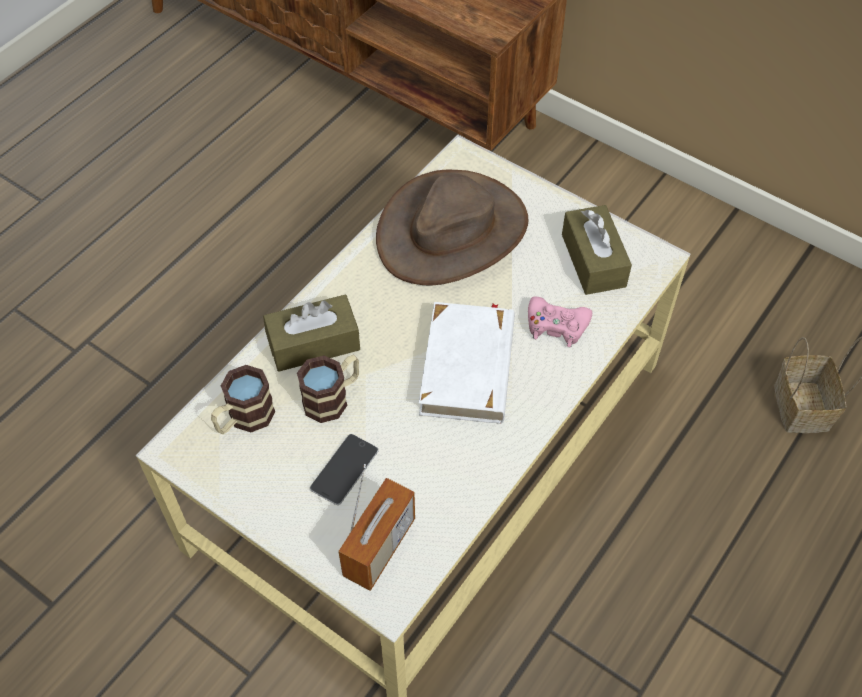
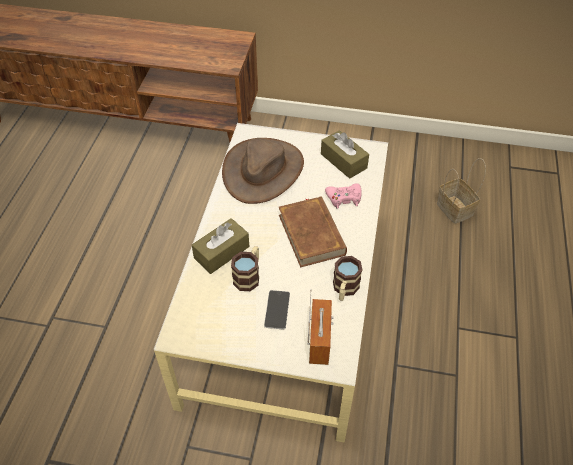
camera: 25 degrees left, 5 degrees down
(244, 419) = (206, 305): mug -> mug (344, 289)
(468, 367) = (312, 234): white book -> brown book

